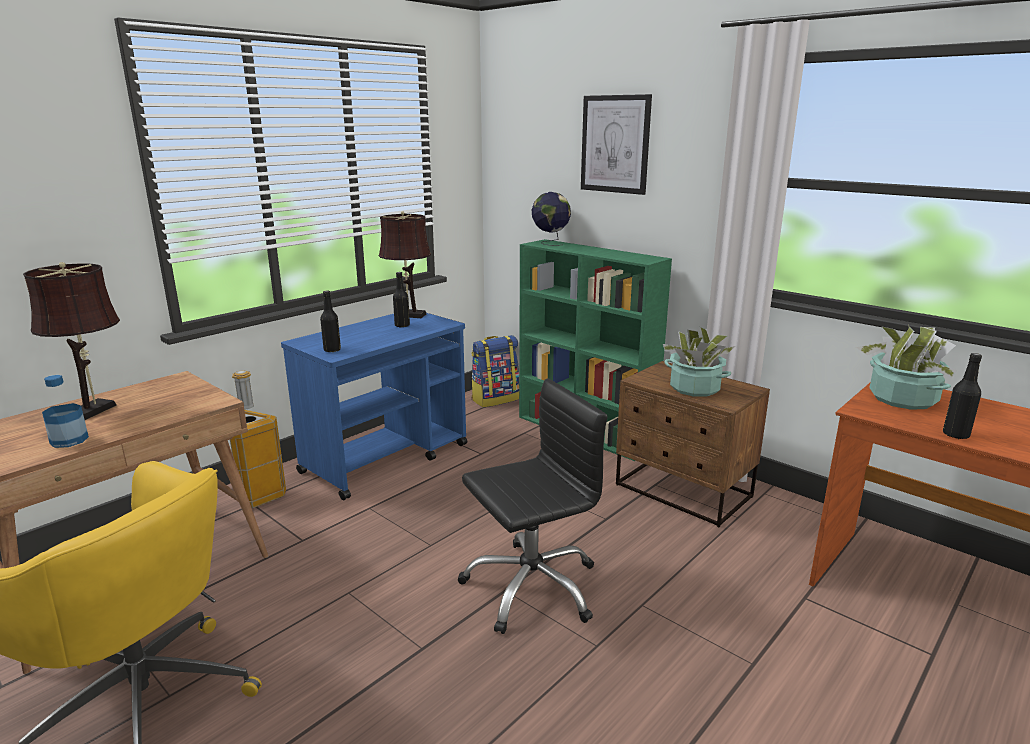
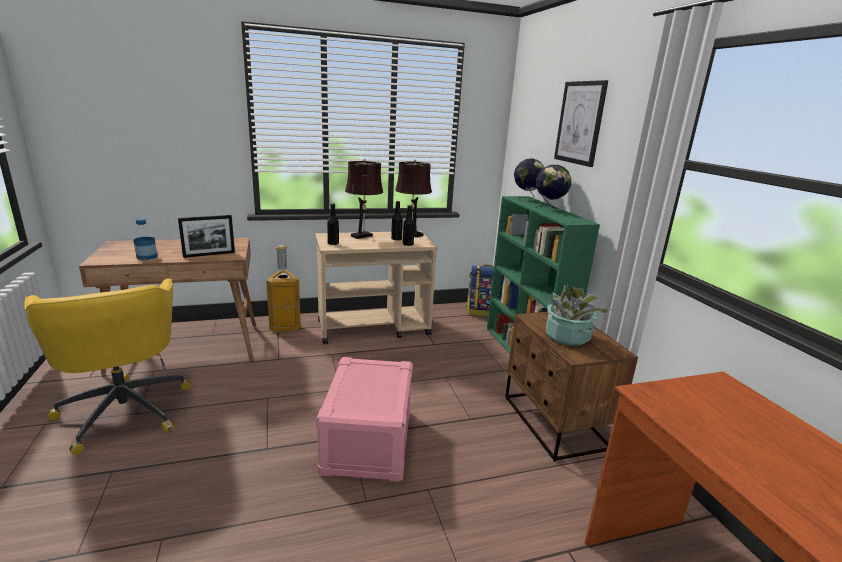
camera: 30 degrees right, 0 degrees up
(96, 409) = (181, 246): brown table lamp -> brown table lamp (363, 236)
(172, 409) = (209, 254): none -> picture frame
(387, 458) = (374, 328): blue cart -> beige cart
(531, 586) = (369, 441): black office chair -> pink storage box
(595, 249) = (549, 208): none -> globe
(903, 399) = (710, 399): potted plant -> none
(955, 435) = (713, 450): black bottle -> black bottle (408, 244)

